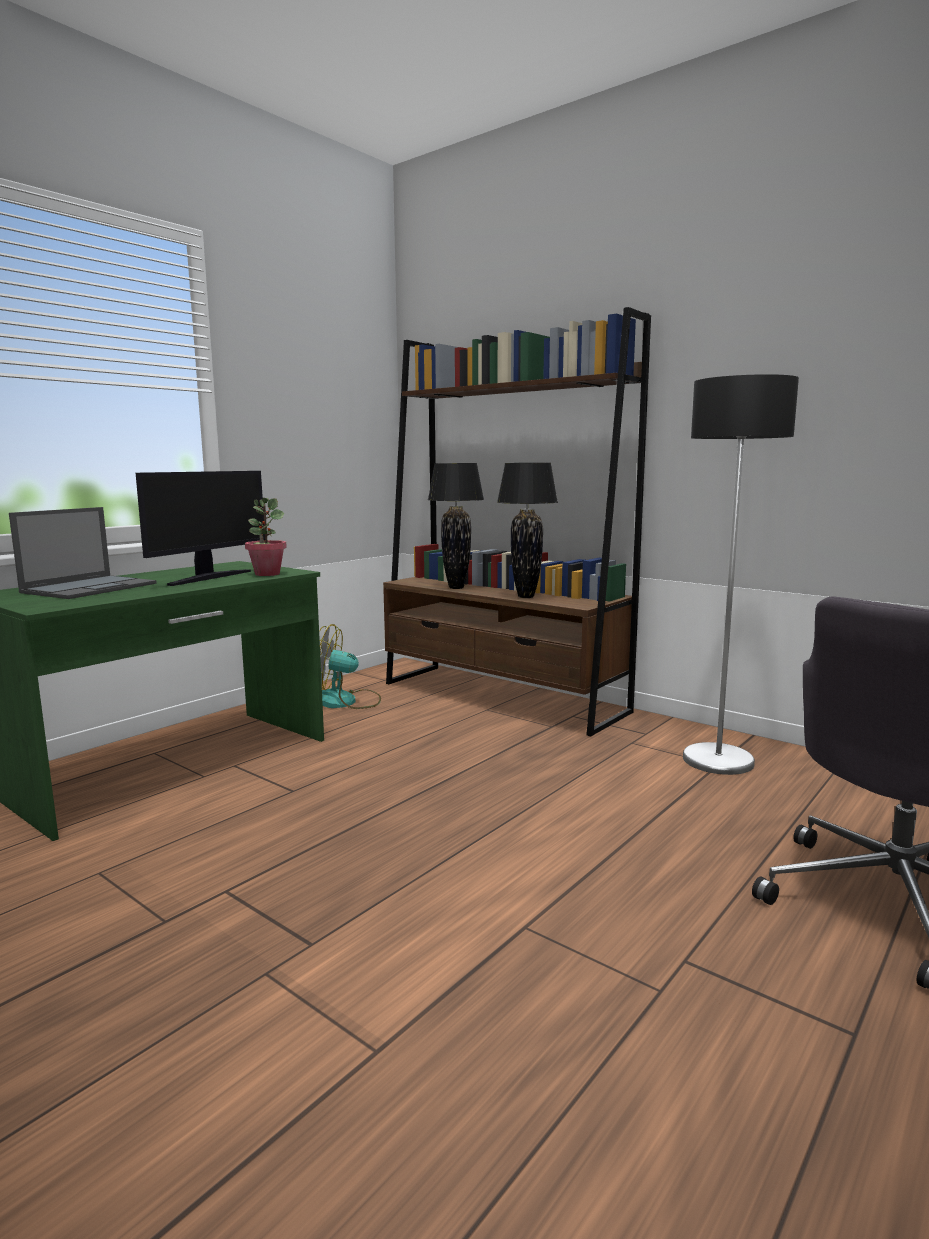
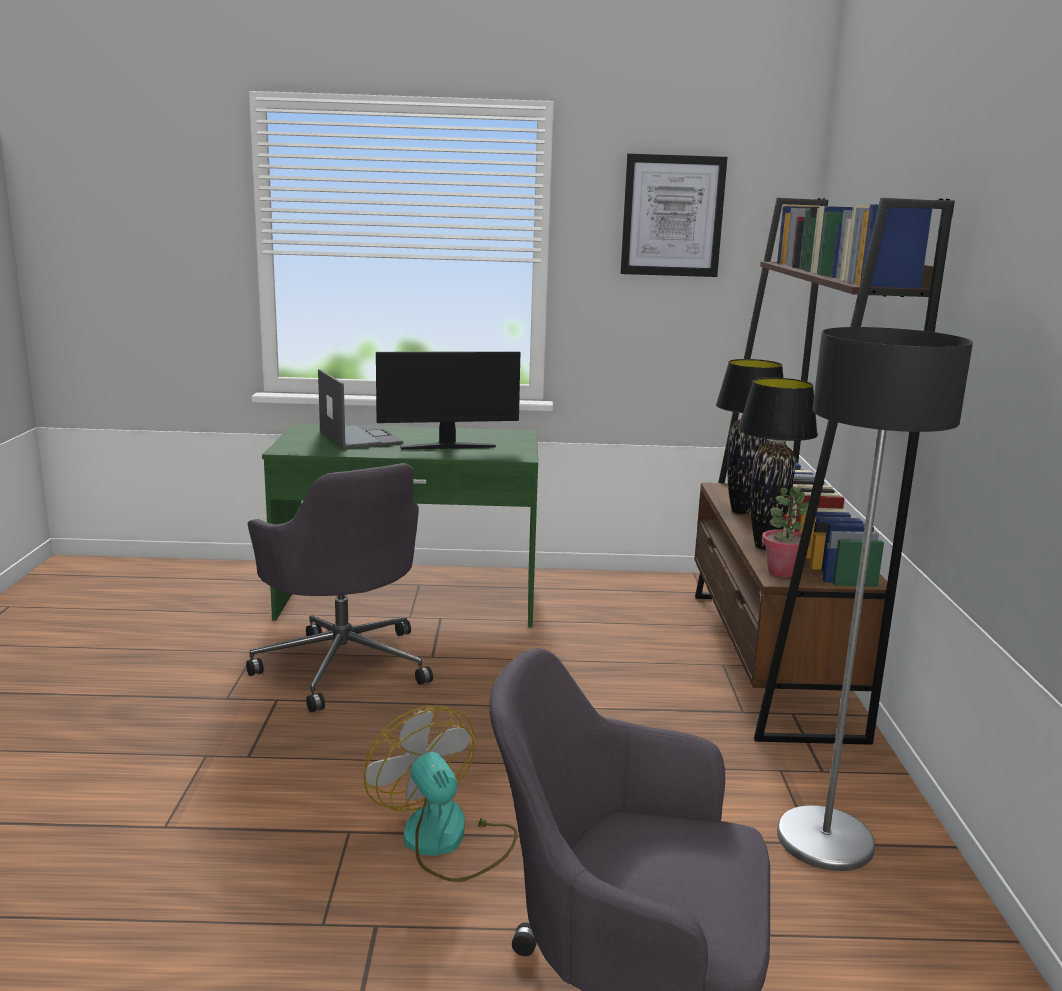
camera: 50 degrees right, 5 degrees up
(91, 588) = (359, 437): laptop -> laptop turned 105 degrees counterclockwise
(226, 833) = (343, 664): none -> grey office chair
(267, 574) = (494, 454): potted plant -> potted plant (782, 572)
(307, 356) = (672, 216): none -> picture
(345, 701) = (622, 599): fan -> fan (445, 841)

